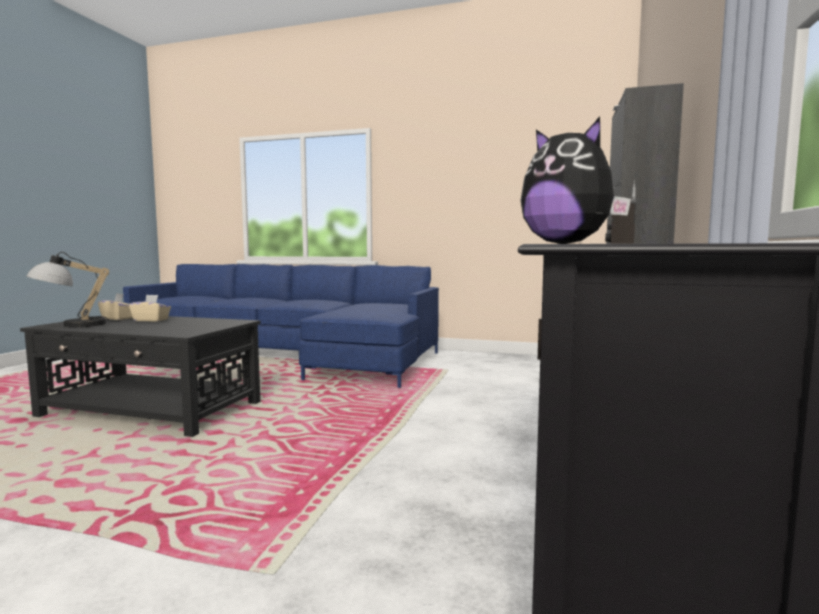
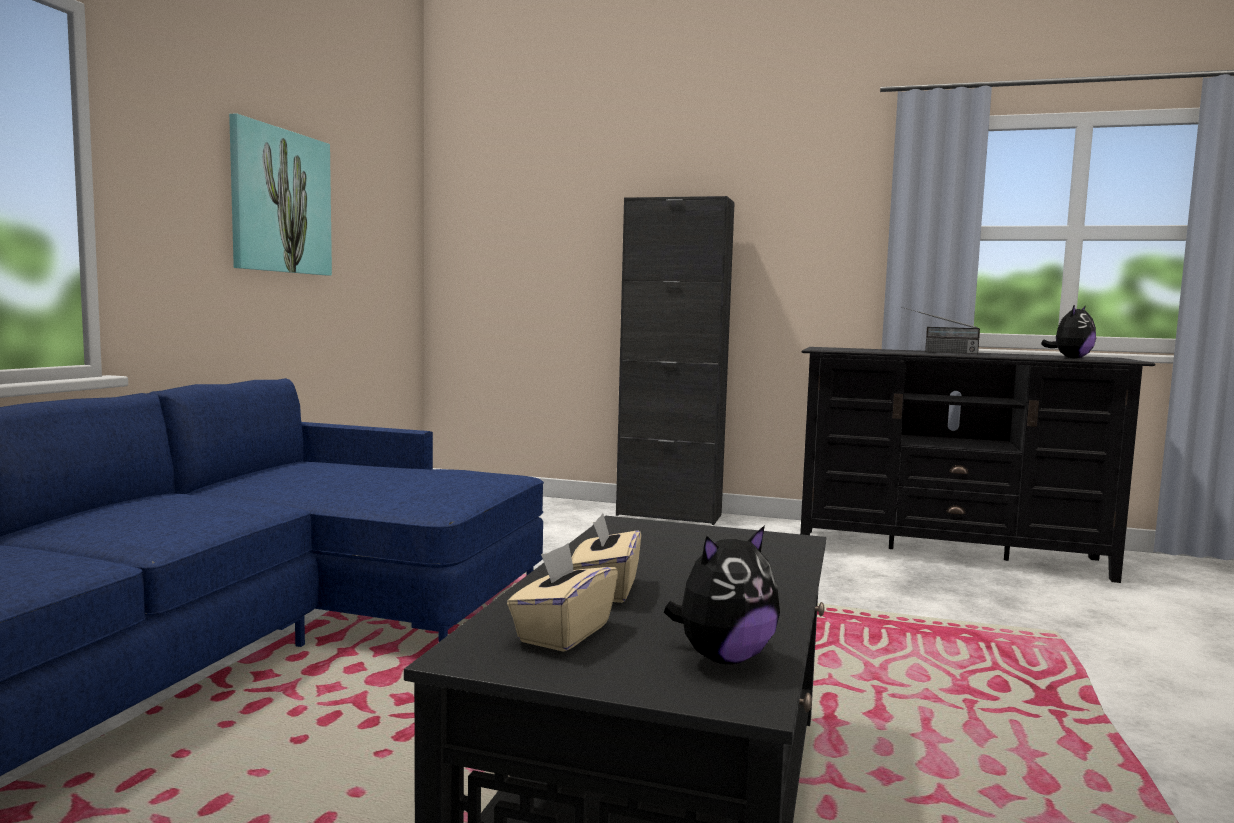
camera: 90 degrees left, 0 degrees up
(72, 325) = (723, 657): table lamp -> plush toy
(473, 180) = (281, 201): none -> picture

